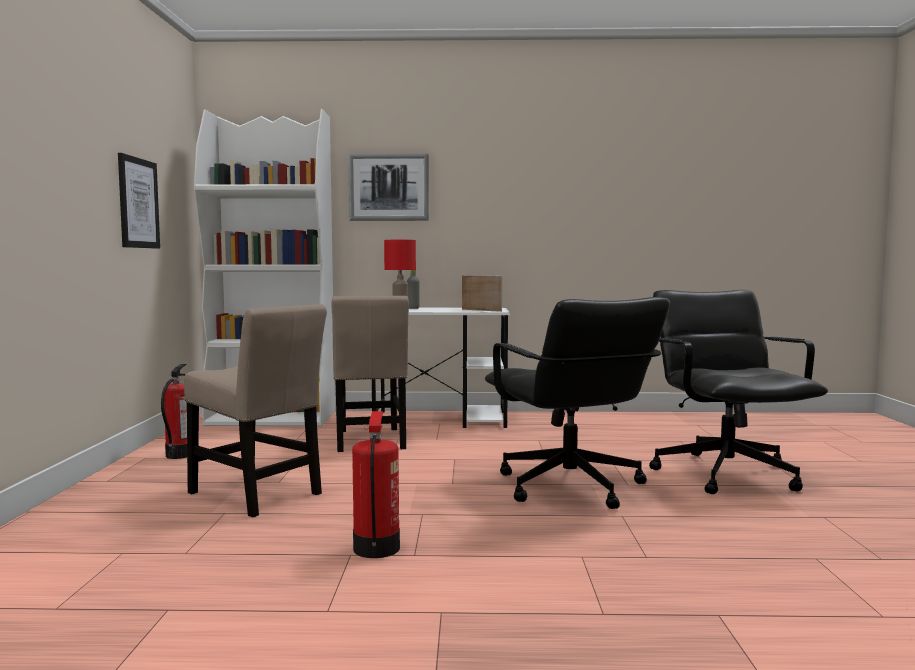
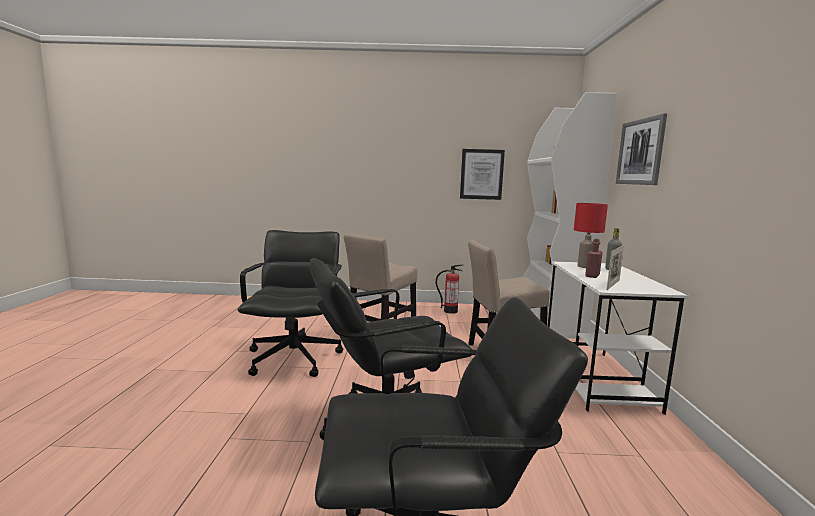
camera: 90 degrees right, 5 degrees up
(376, 548) = (295, 358): fire extinguisher -> black office chair
(445, 310) = (592, 276): none -> red bottle

